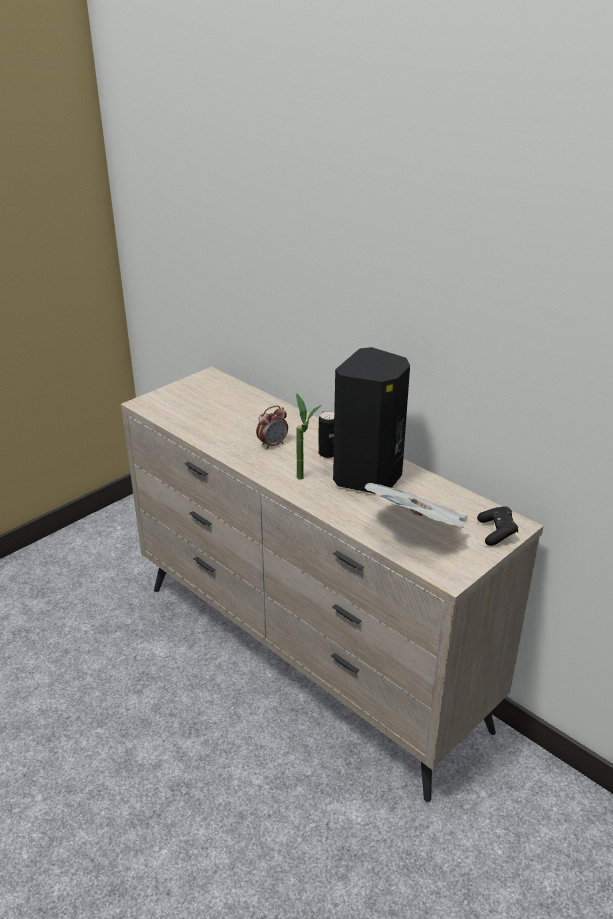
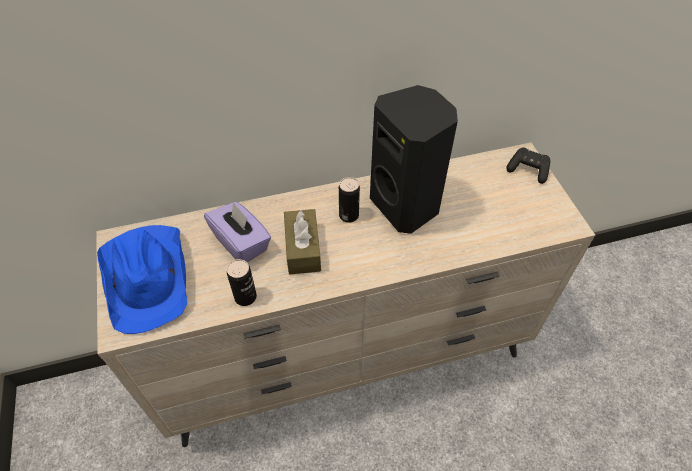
camera: 60 degrees left, 20 degrees up
(191, 396) = (148, 276): none -> blue hat
(207, 437) = (245, 297): none -> can
(253, 419) = (241, 243): none -> purple tissue box
(272, 444) = (303, 249): alarm clock -> brown tissue box
(305, 480) = (382, 252): potted plant -> none
(419, 528) = (499, 211): newspaper -> none

